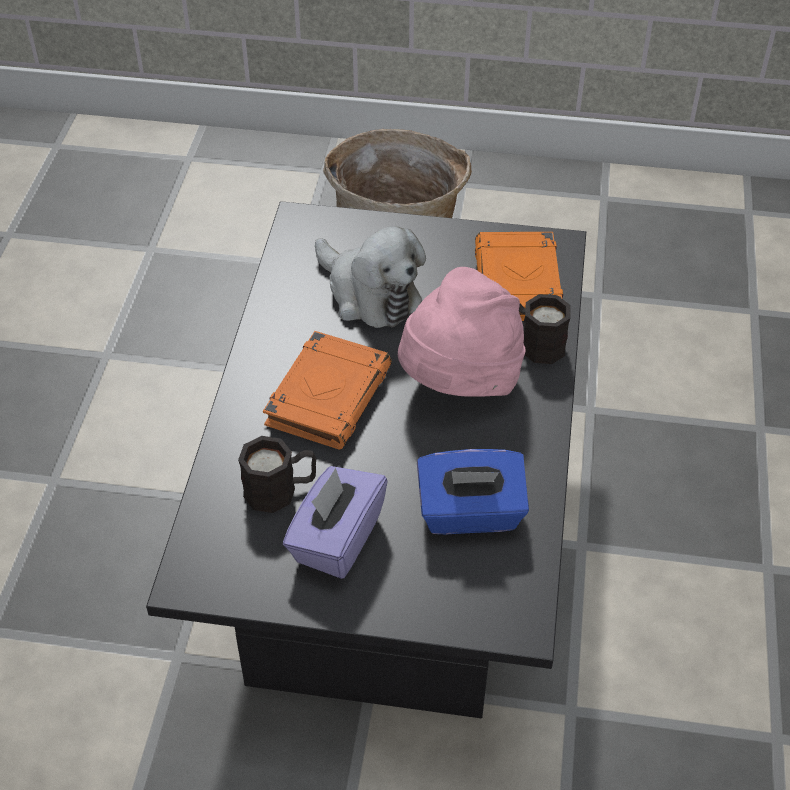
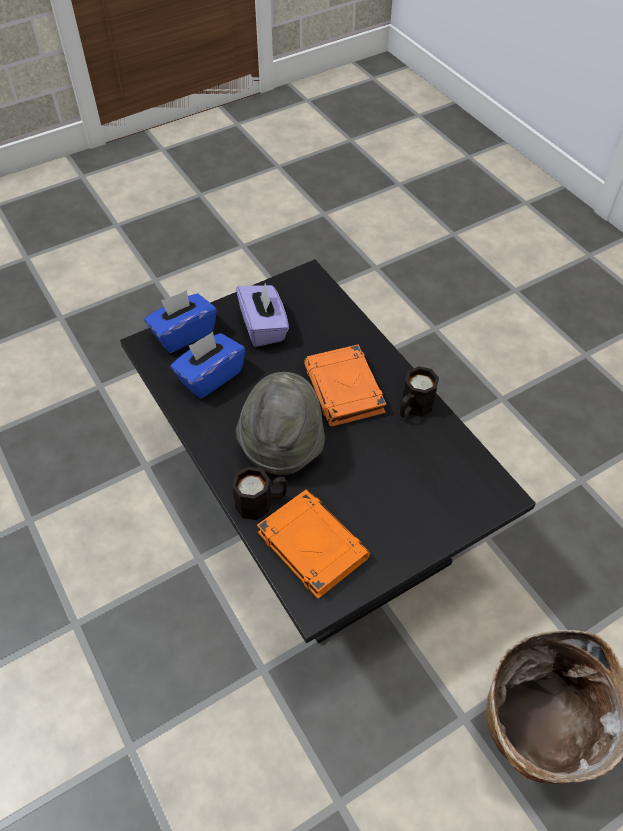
camera: 140 degrees right, 5 degrees up
(281, 490) = (313, 331): black mug -> black mug (413, 408)
(369, 294) = (395, 469): plush toy -> none
(454, 604) = (183, 334): none -> blue tissue box
(460, 381) = (282, 446): pink hat -> grey hat

